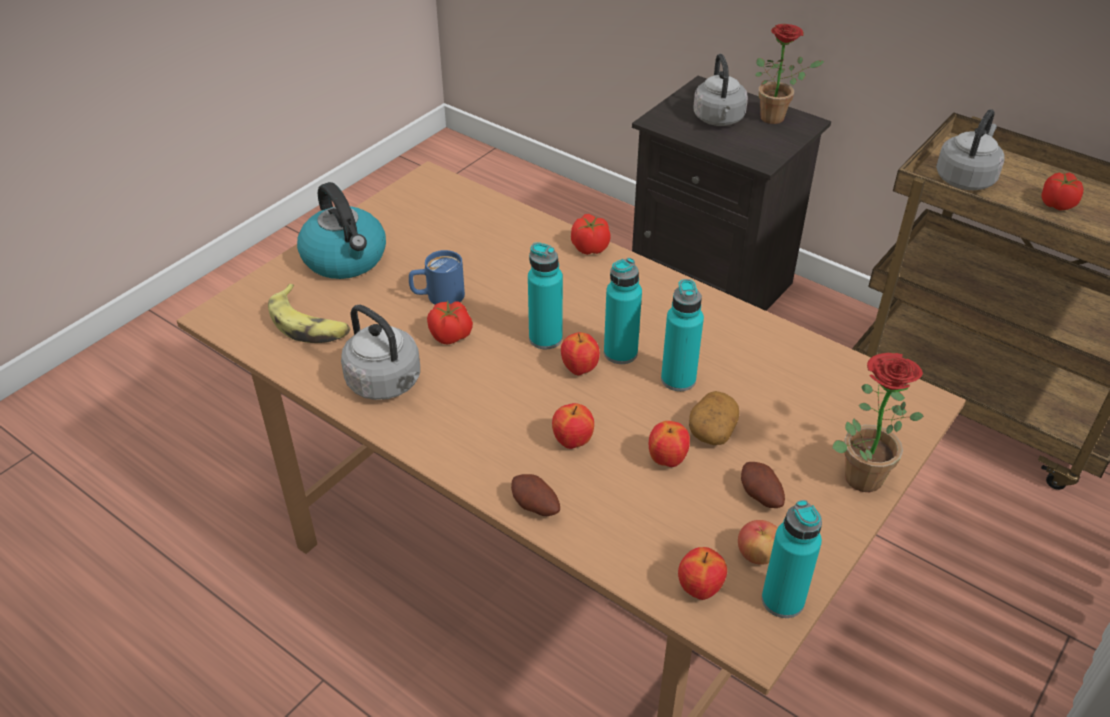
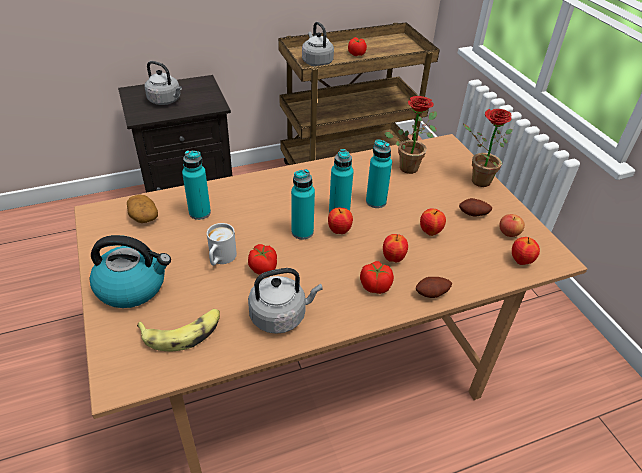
camera: 60 degrees left, 0 degrees up
(437, 297) = (220, 259): blue mug -> white mug
(590, 247) = (242, 182): tomato -> tomato (375, 286)
(712, 429) = (419, 208): potato -> potato (143, 216)
(777, 117) = (189, 85): potted plant -> potted plant (410, 165)
(782, 600) = (540, 239): turquoise bottle -> turquoise bottle (200, 212)

